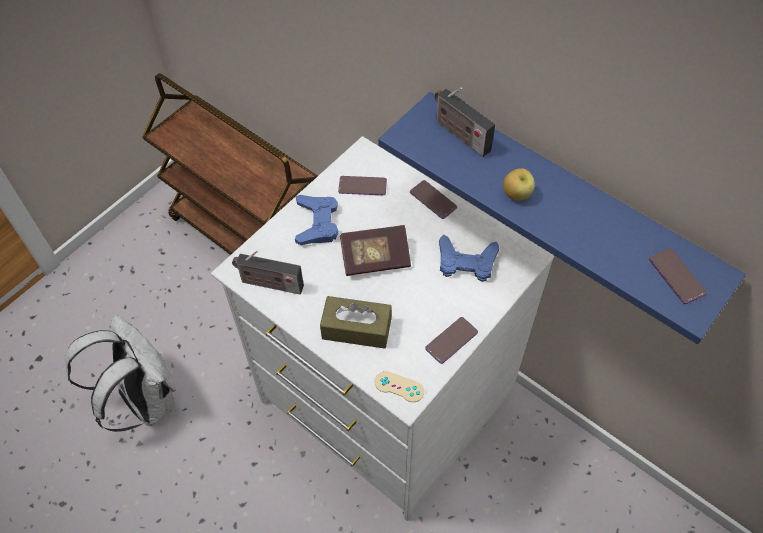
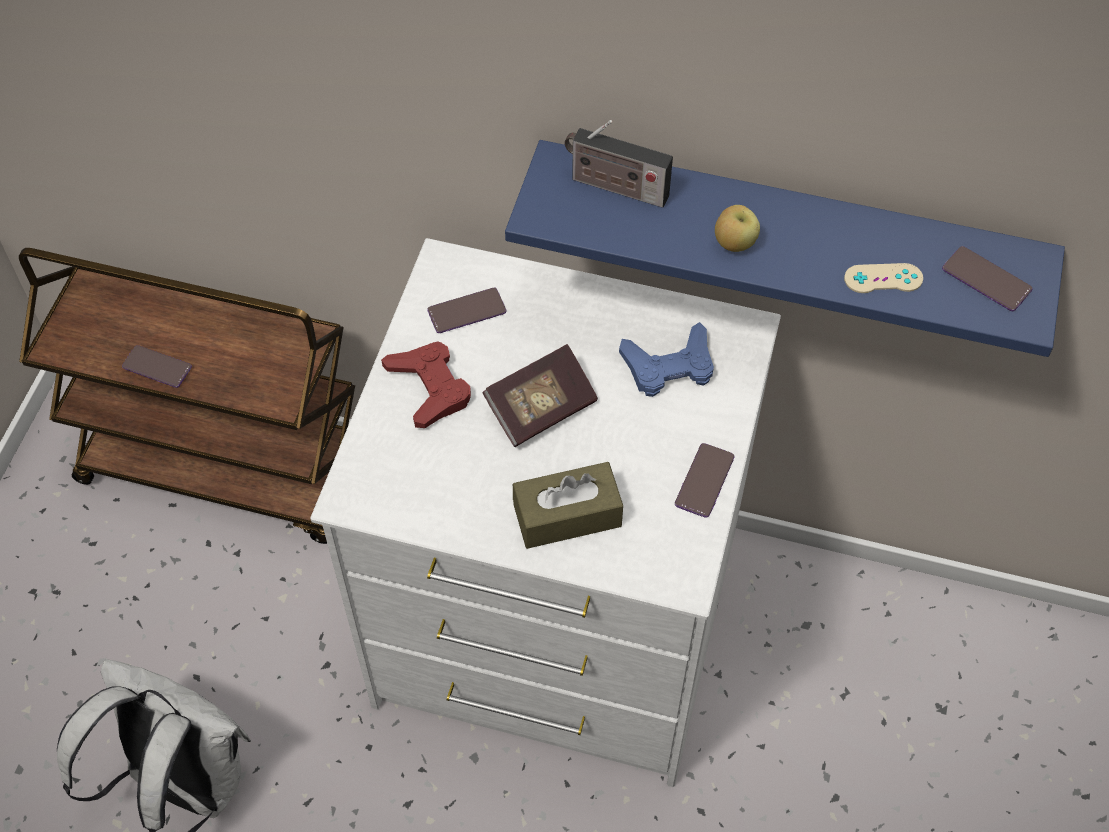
camera: 25 degrees left, 0 degrees up
(269, 284) = (407, 501): radio -> none
(317, 223) = (429, 388): blue game controller -> red game controller
(399, 387) = (667, 571): beige game controller -> beige game controller (883, 279)
(433, 200) = (578, 296): phone -> phone (157, 367)

